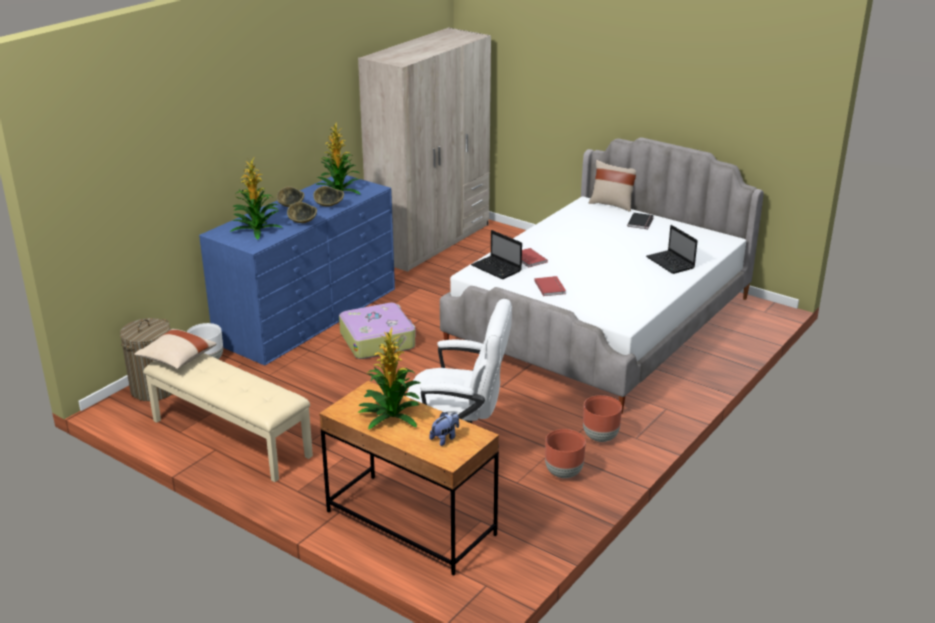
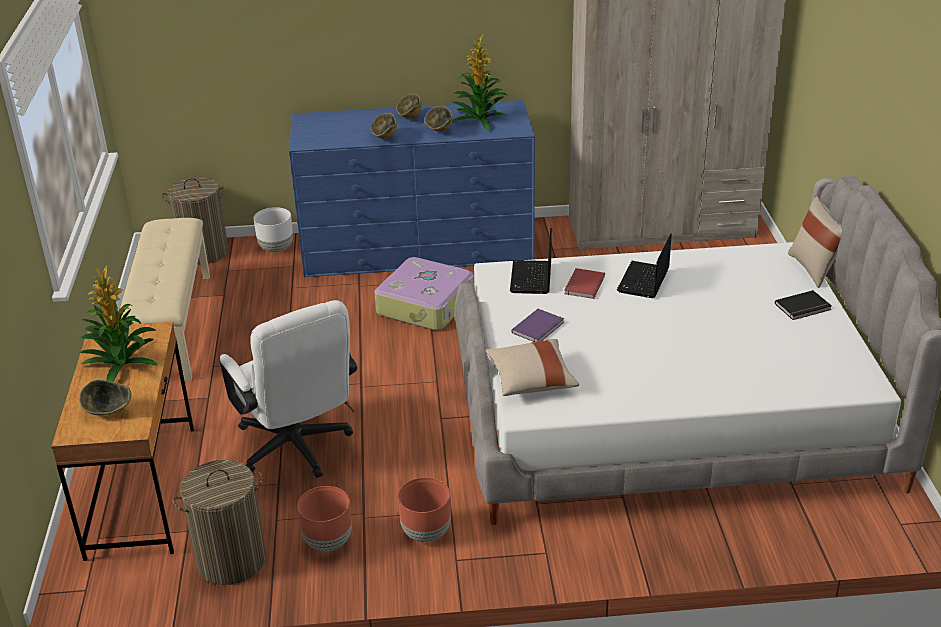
camera: 50 degrees right, 5 degrees up
(177, 359) = (168, 227): beige pillow -> beige pillow (531, 380)
(257, 229) = (339, 128): potted plant -> none
(445, 438) = (109, 412): plush toy -> bowl
(533, 515) = (231, 560): none -> laundry basket
(551, 287) = (539, 328): red book -> purple book
(671, 263) = (729, 375): laptop -> laptop (643, 281)

